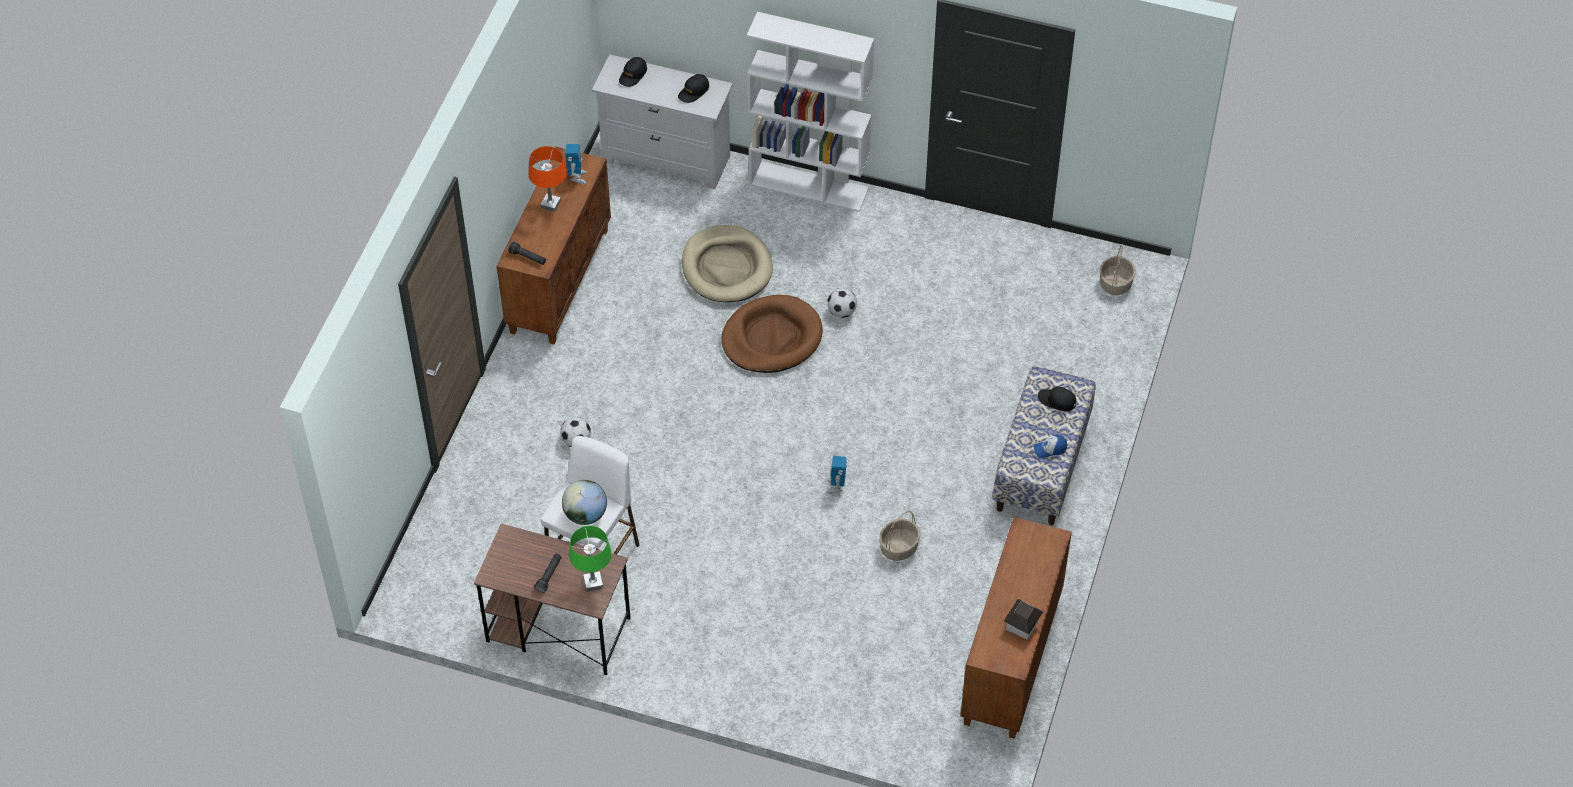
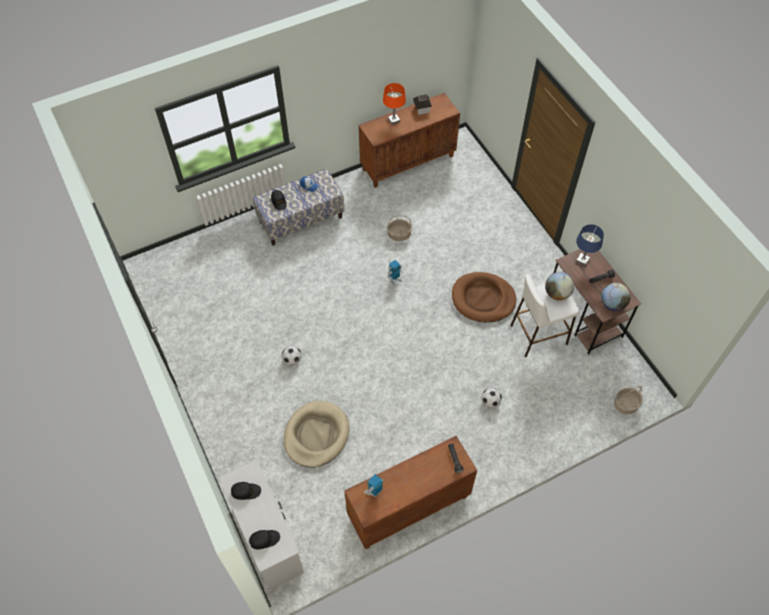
camera: 135 degrees left, 5 degrees up
(508, 553) = (612, 304): none -> globe
(550, 204) = (407, 486): orange table lamp -> orange table lamp (394, 120)
(593, 583) = (582, 260): green table lamp -> blue table lamp
(771, 338) = (340, 375): brown dog bed -> brown dog bed (483, 299)
(809, 186) = (220, 446): white bookcase -> none
(1115, 283) = (161, 267): basket -> basket (625, 405)

